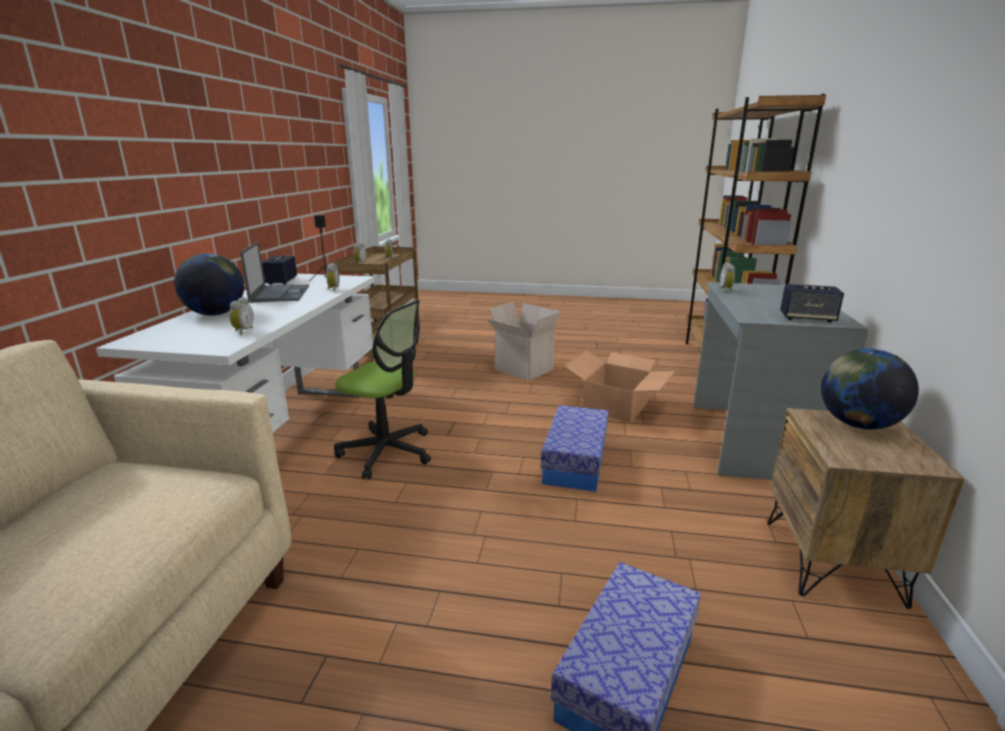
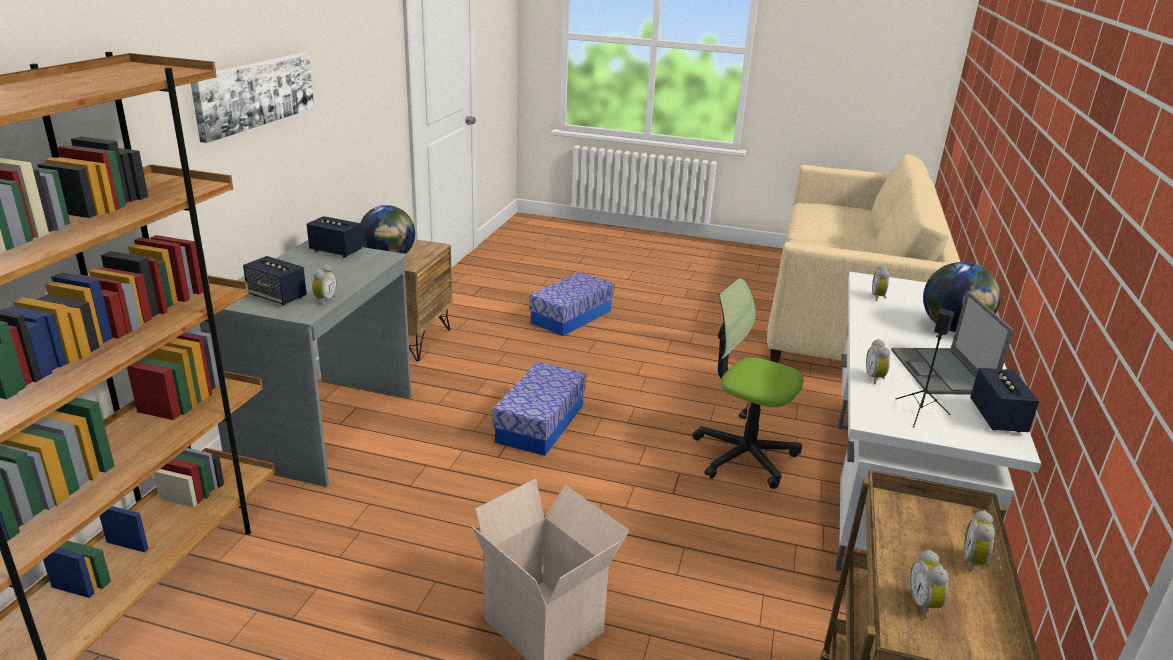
camera: 175 degrees left, 5 degrees up
(616, 406) = (435, 500): cardboard box -> none
(762, 290) = (277, 297): none -> speaker
(893, 146) = (254, 93): none -> picture

